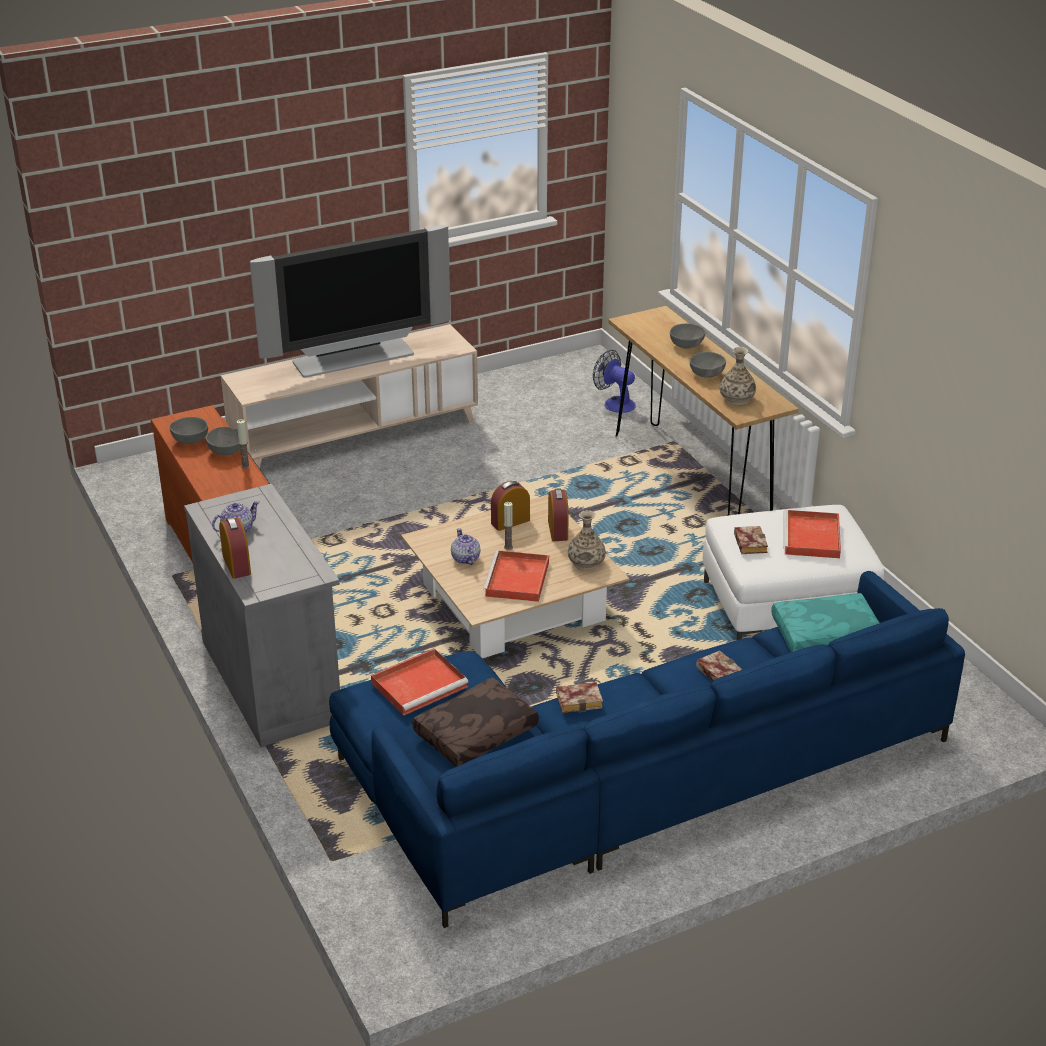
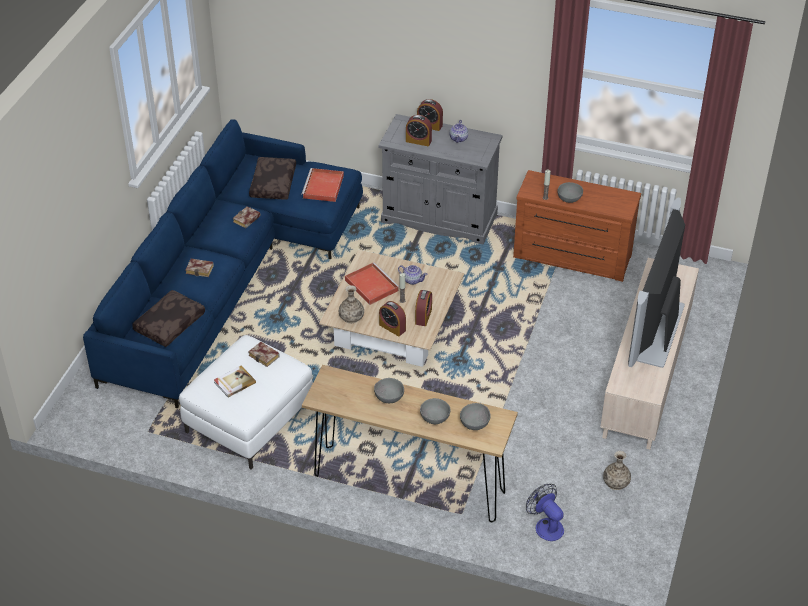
camera: 135 degrees right, 10 degrees up
(189, 440) = (598, 193): grey bowl -> grey bowl (475, 423)
(285, 554) = (418, 141): none -> alarm clock
(615, 403) = (546, 525): fan -> fan turned 120 degrees counterclockwise
(737, 399) = (346, 387): vase -> vase (615, 482)
(812, 538) = (234, 382): red tray -> book
(825, 635) = (169, 323): turquoise pillow -> brown pillow

